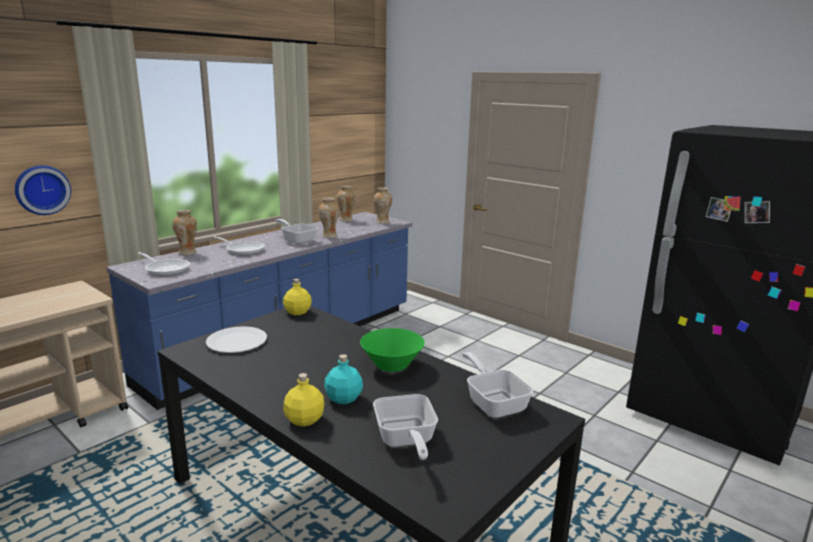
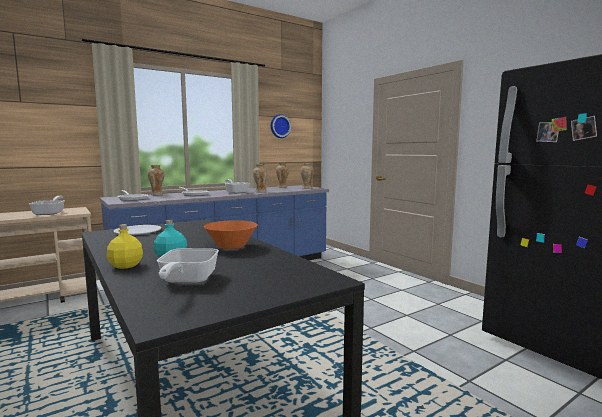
camera: 15 degrees right, 10 degrees down
(42, 189) = (65, 144): wall clock -> wall clock (279, 126)
(298, 312) = (199, 222): yellow bottle -> none
(392, 365) = (231, 246): green bowl -> orange bowl
(493, 402) = (290, 268): frying pan -> frying pan (50, 213)

